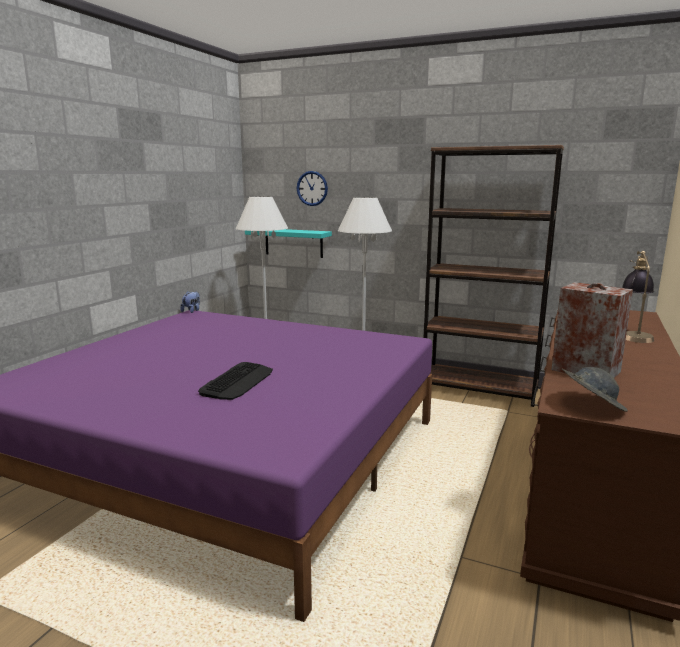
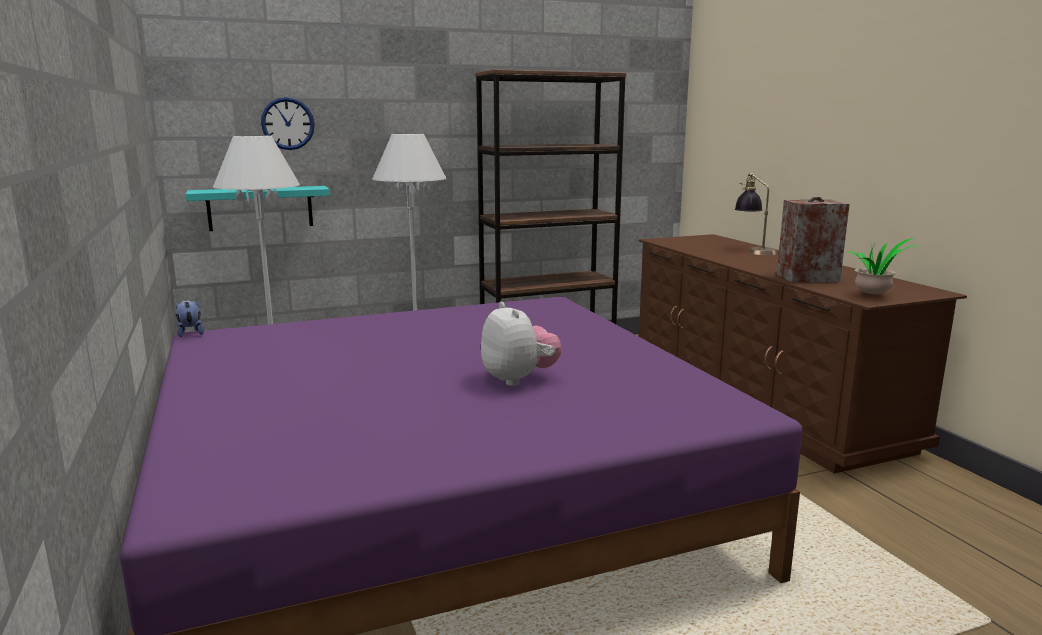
camera: 45 degrees left, 0 degrees up
(238, 381) = (519, 379): keyboard -> plush toy
(591, 405) = (875, 296): grey hat -> potted plant

